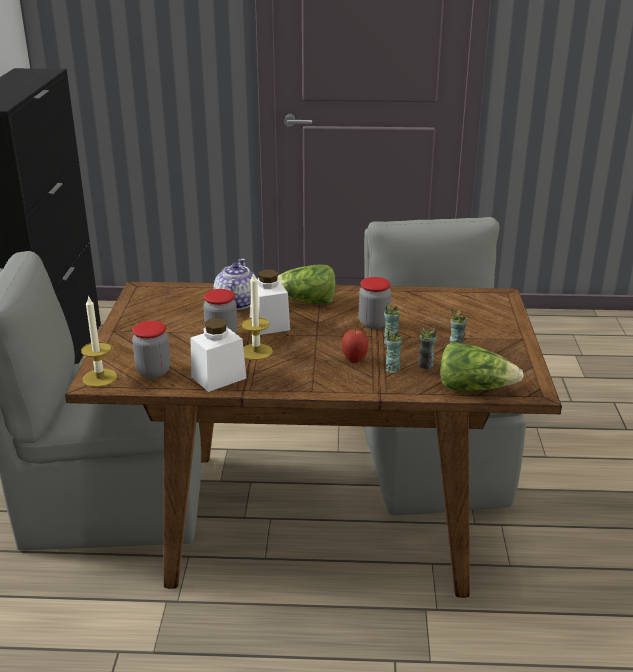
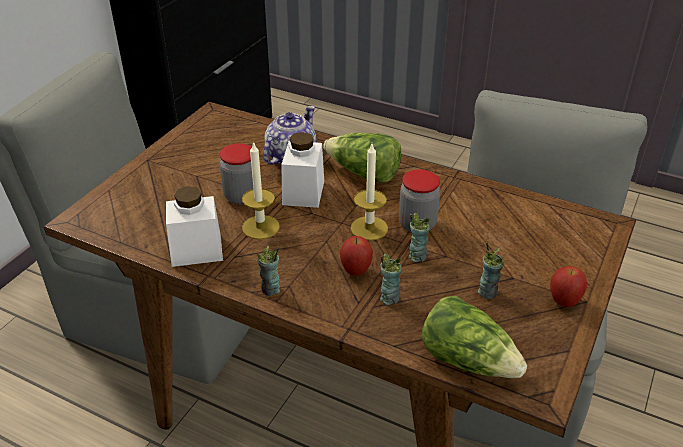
camera: 25 degrees right, 10 degrees up
(100, 378) = (88, 215): candle -> candle (369, 228)
(153, 371) = (142, 223): jar -> none
(426, 365) = (433, 305): cup -> cup (270, 290)
(509, 342) = (563, 302): none -> apple

